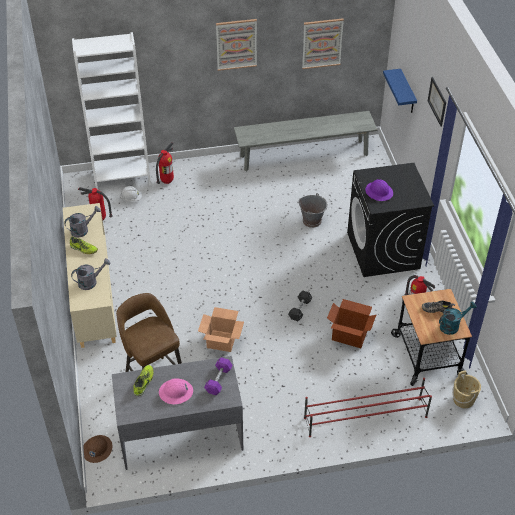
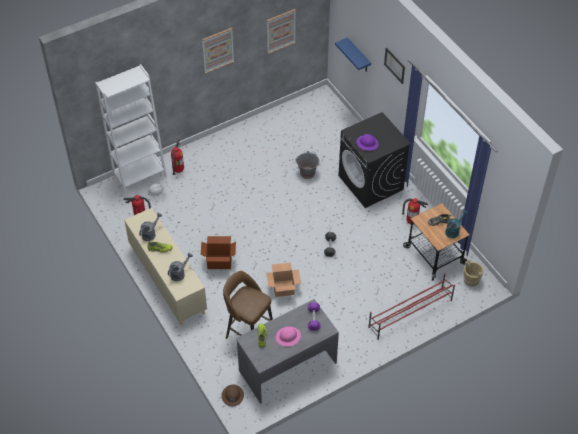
camera: 20 degrees left, 5 degrees up
(304, 155) = (277, 118): grey bench -> none
(349, 335) = (374, 256): cardboard box -> cardboard box (219, 262)

